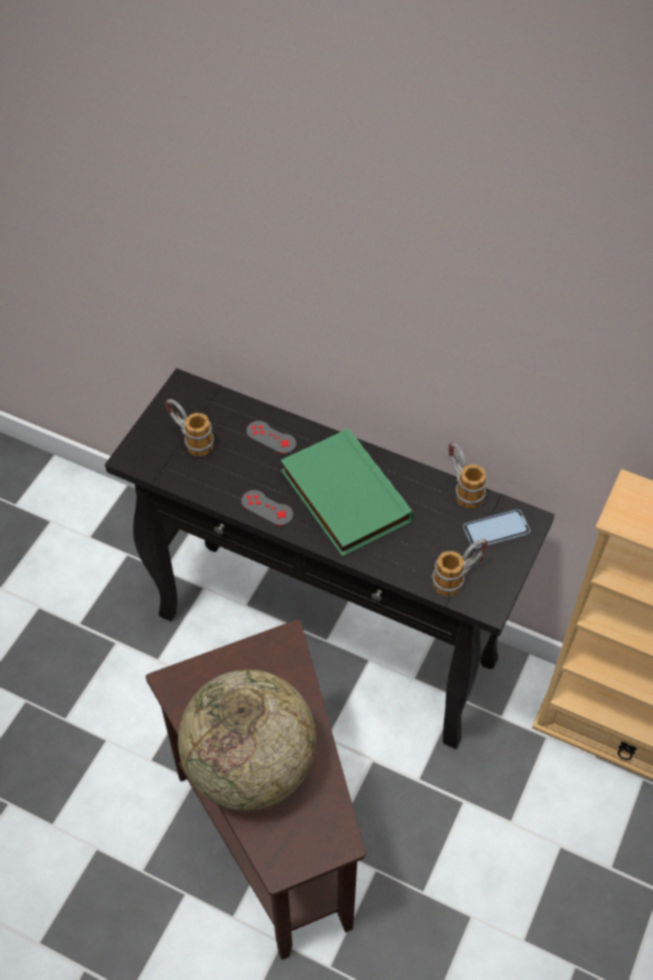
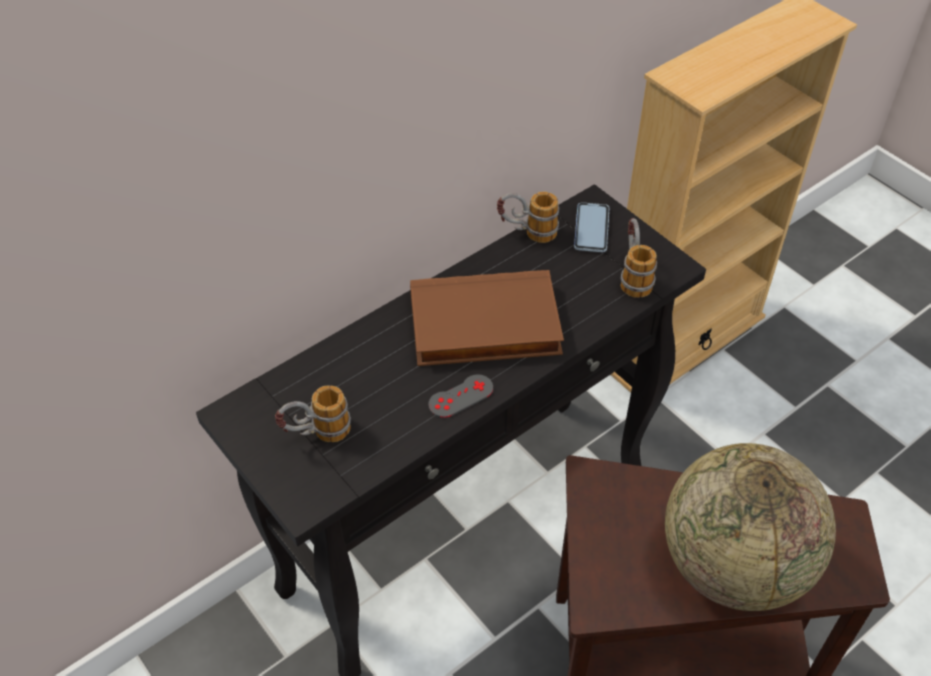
camera: 65 degrees left, 5 degrees down
(271, 437) = (364, 358): grey game controller -> none
(342, 497) = (484, 327): green book -> brown book

